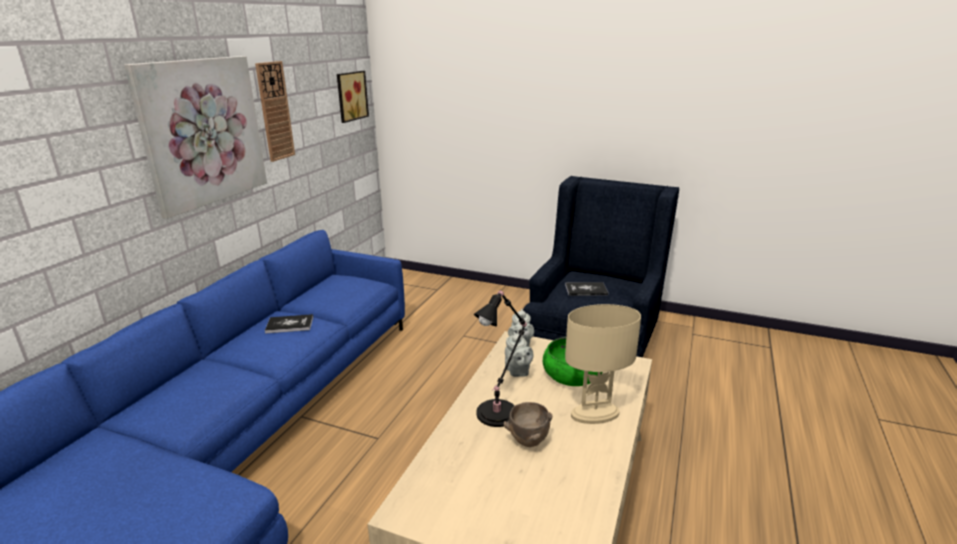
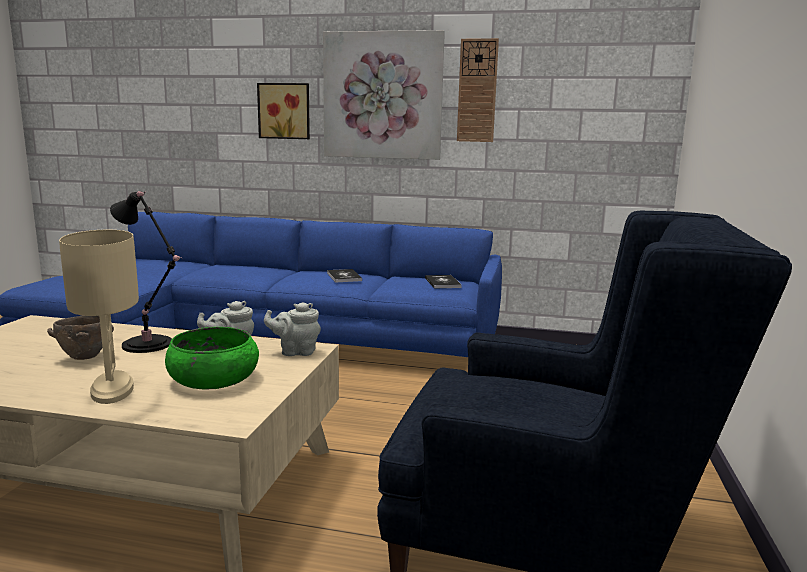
camera: 80 degrees right, 10 degrees down
(350, 96) = (625, 91): picture -> picture (285, 111)
(586, 290) = (502, 391): book -> book (442, 283)

